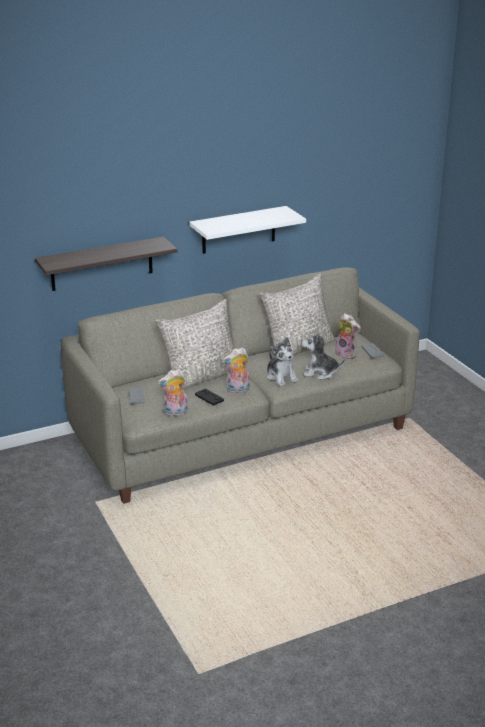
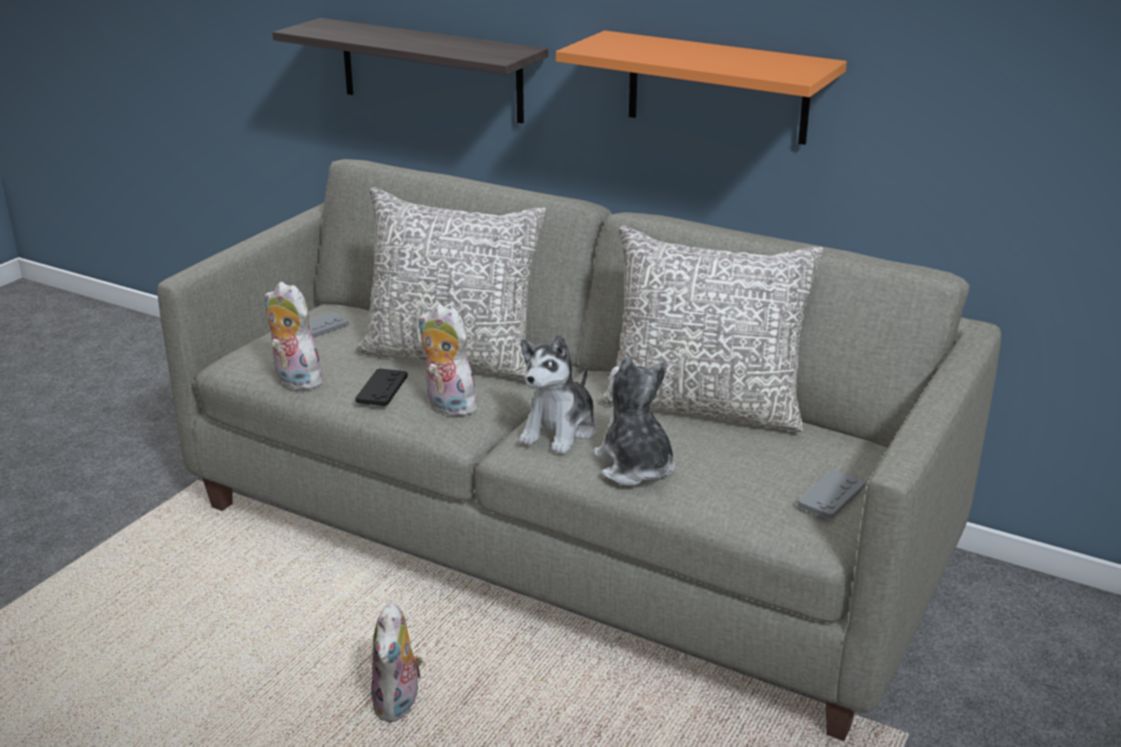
camera: 55 degrees right, 0 degrees up
(238, 230) = (717, 87): white shelf -> orange shelf
(347, 354) = (764, 468): plush toy -> plush toy (399, 705)

